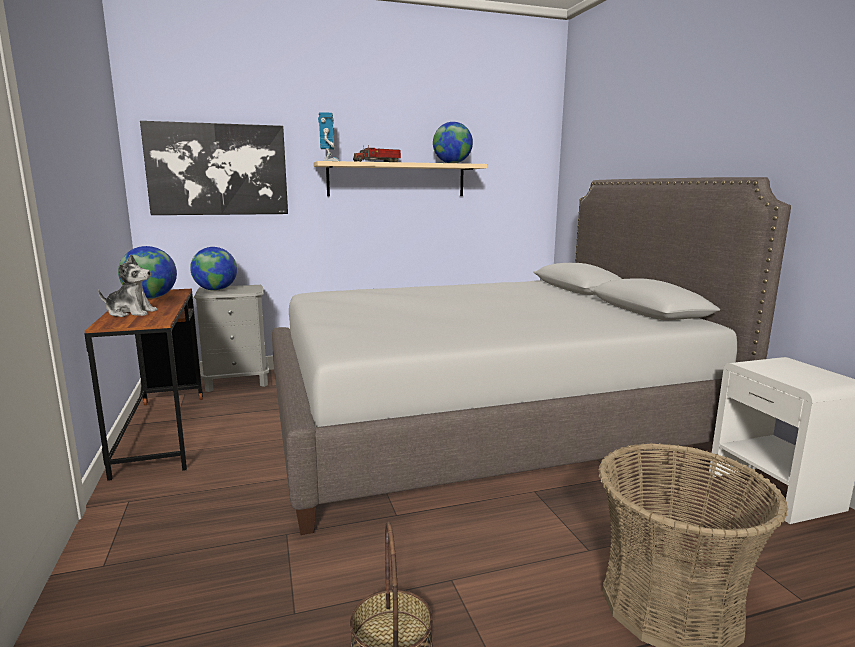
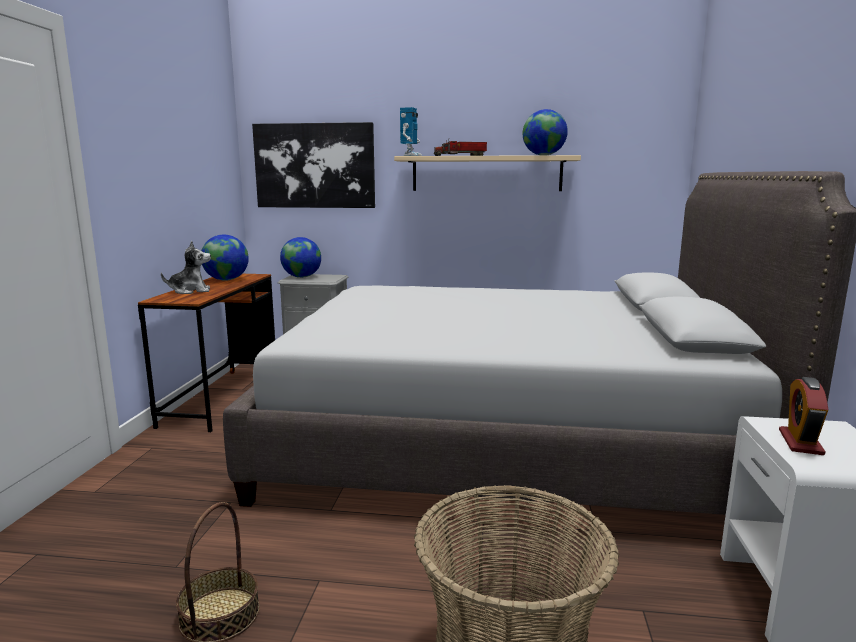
camera: 25 degrees right, 0 degrees up
(131, 313) = (190, 291): plush toy -> plush toy turned 45 degrees counterclockwise
(785, 374) = (800, 442): none -> alarm clock

